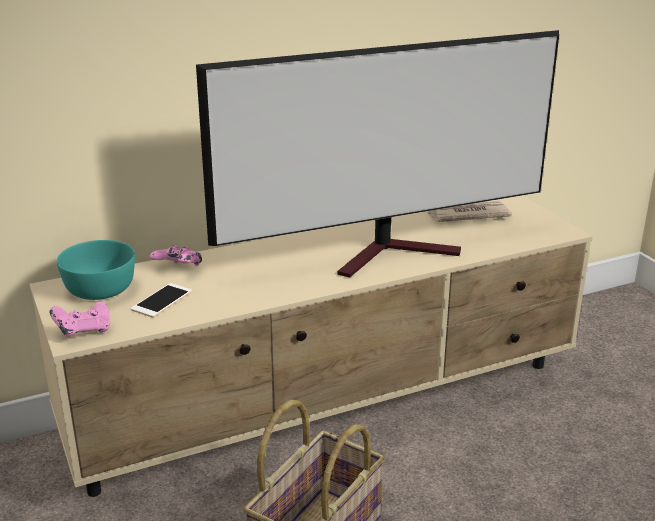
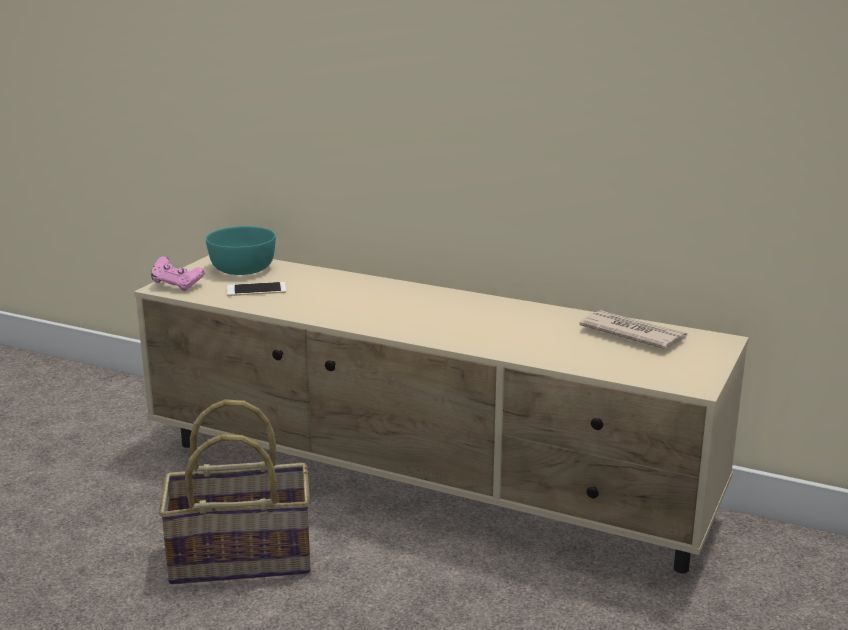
camera: 50 degrees right, 5 degrees down
(178, 269) = (312, 277): pink game controller -> none
(394, 253) = (485, 332): television -> none

